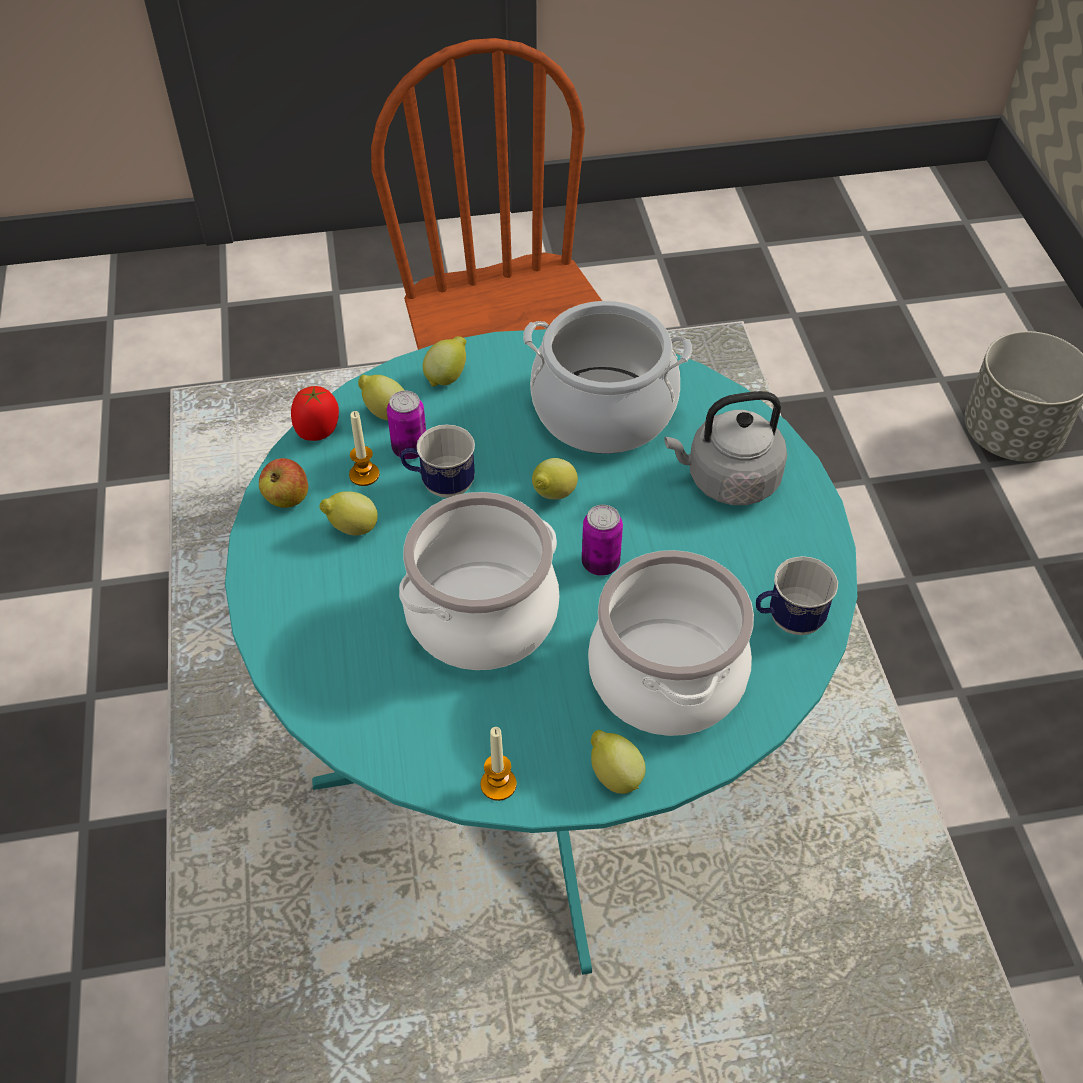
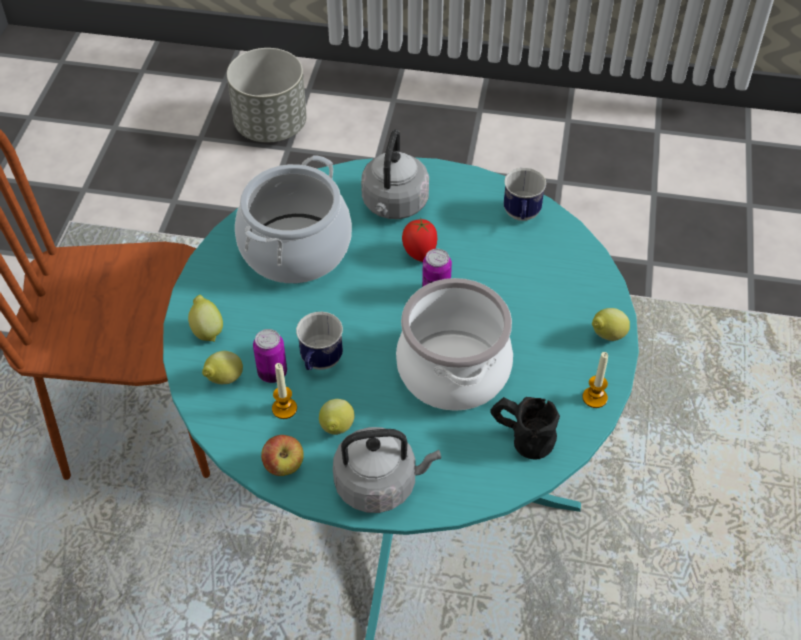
camera: 70 degrees left, 0 degrees up
(288, 590) = (380, 484): none -> grey kettle
(318, 431) = (221, 429): tomato -> tomato (419, 254)
(401, 714) = (521, 438): none -> black mug
(552, 495) = (362, 301): lemon -> none
(668, 676) = (541, 286): cooking pot -> none

